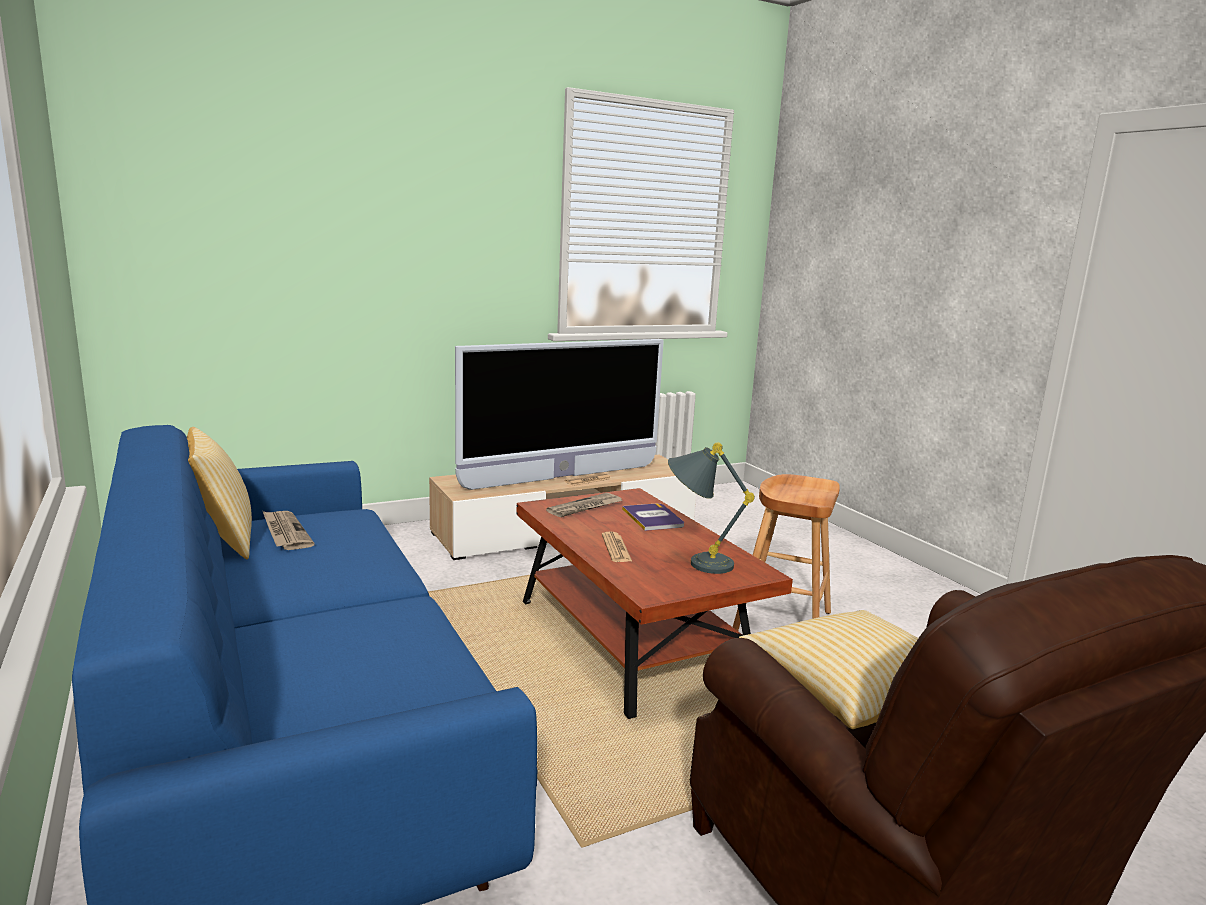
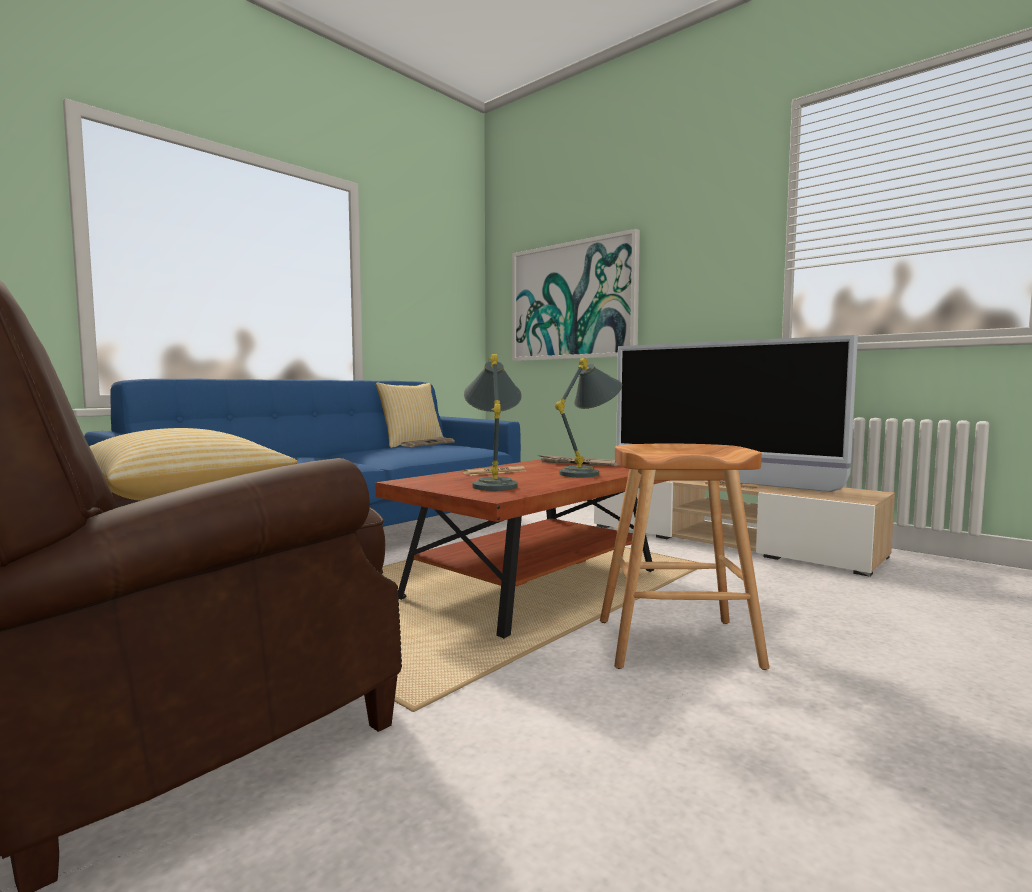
camera: 70 degrees right, 10 degrees down
(286, 258) = (572, 301): none -> picture
(653, 518) = (590, 473): book -> grey table lamp

